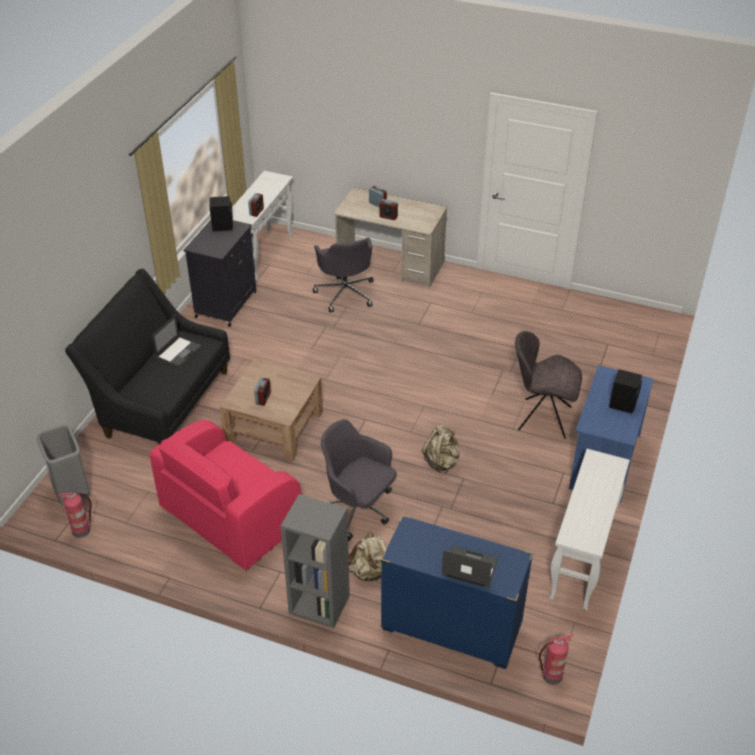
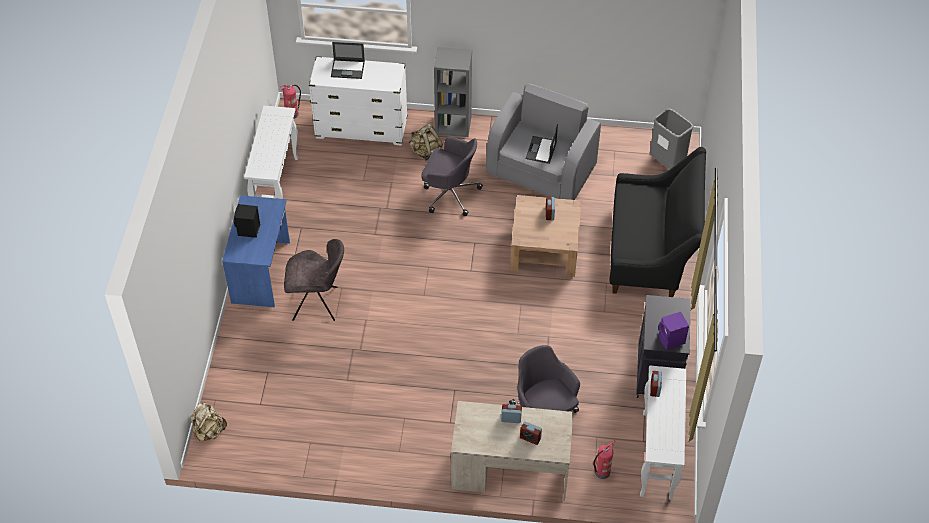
camera: 165 degrees right, 10 degrees up
(82, 530) = (641, 139): fire extinguisher -> fire extinguisher (602, 473)
(178, 351) = (643, 238): laptop -> laptop (541, 150)
(222, 225) = (671, 340): black speaker -> purple speaker
(230, 517) = (542, 169): pink armchair -> grey armchair
(441, 462) = (395, 244): beige backpack -> beige backpack (209, 431)
(451, 627) = (361, 128): blue dresser -> white dresser

